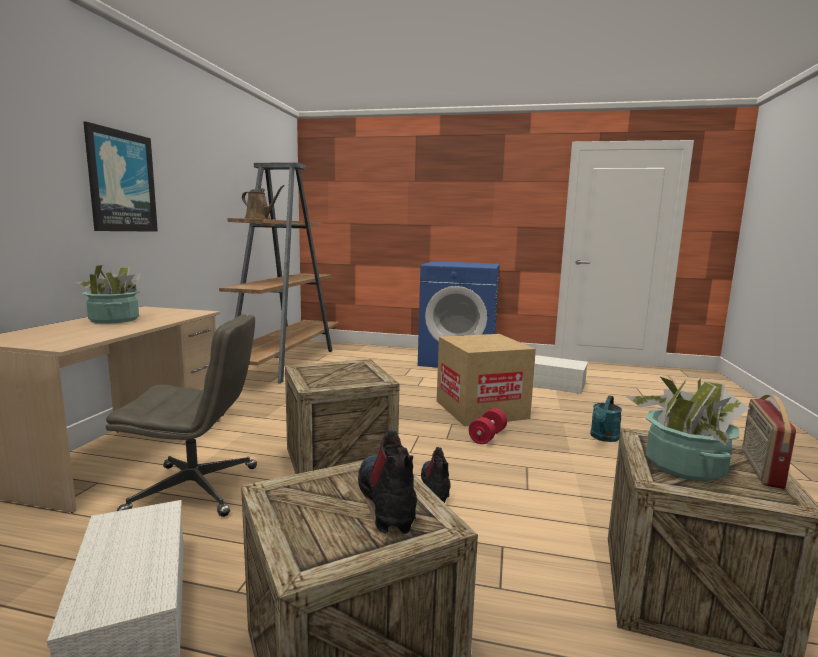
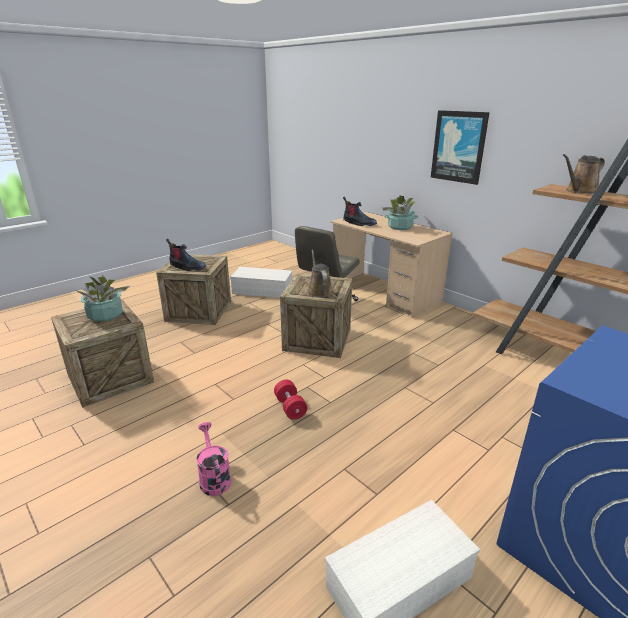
camera: 125 degrees right, 15 degrees up
(352, 370) = (319, 291): none -> brown watering can
(436, 487) = (255, 356): boot -> boot (358, 223)
(481, 409) = (347, 437): cardboard box -> none
(603, 438) = (213, 477): turquoise watering can -> pink watering can
(760, 468) = (72, 328): radio -> none

